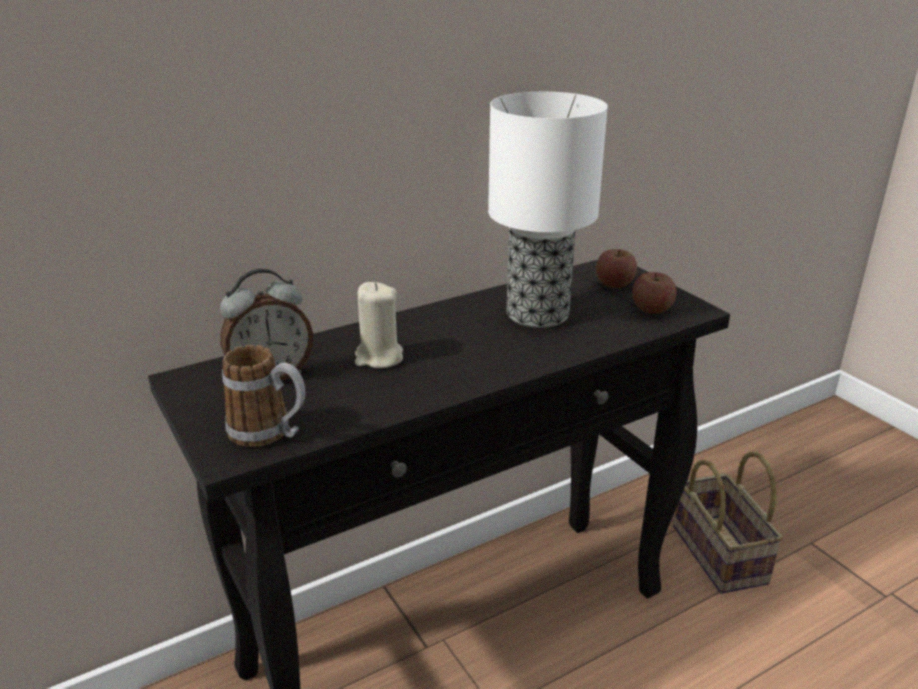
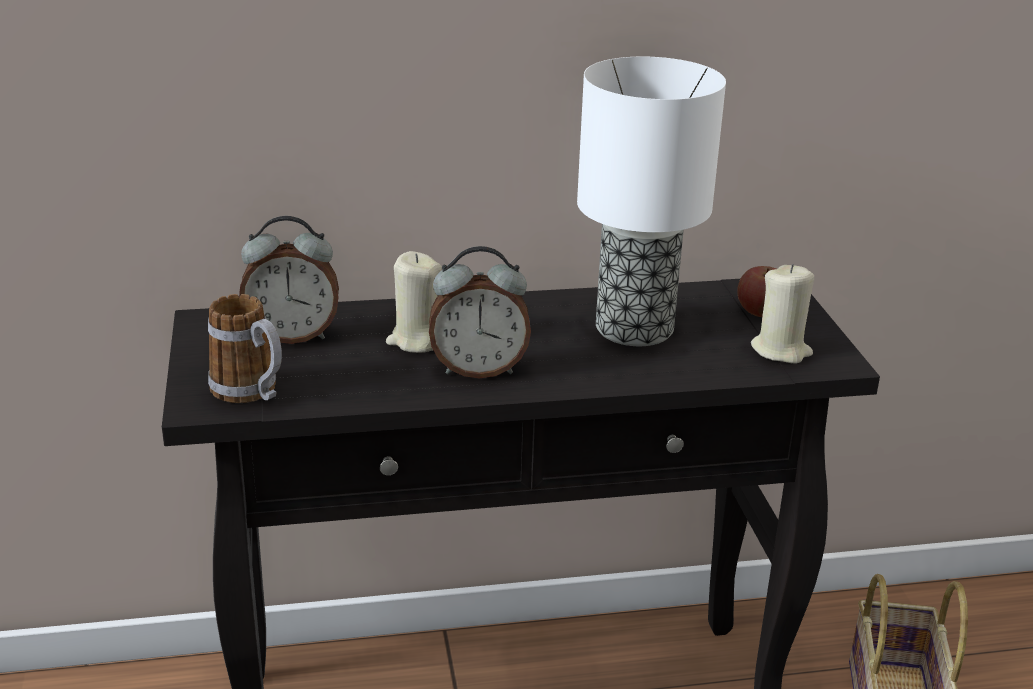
camera: 20 degrees right, 0 degrees up
(446, 370) = (478, 369): none -> alarm clock
(652, 309) = (781, 350): apple -> beige candle

